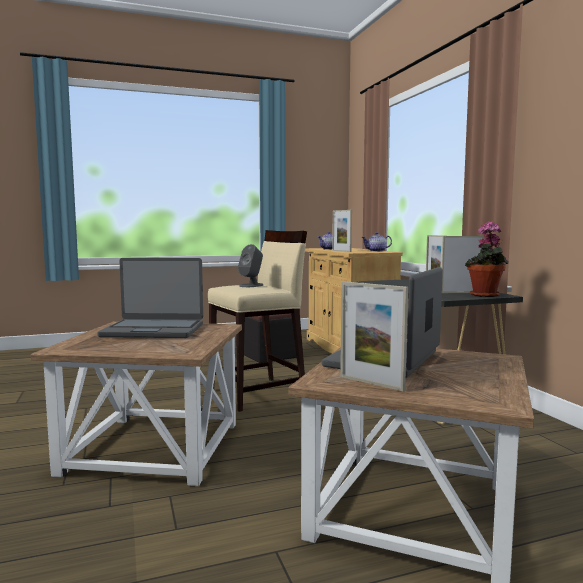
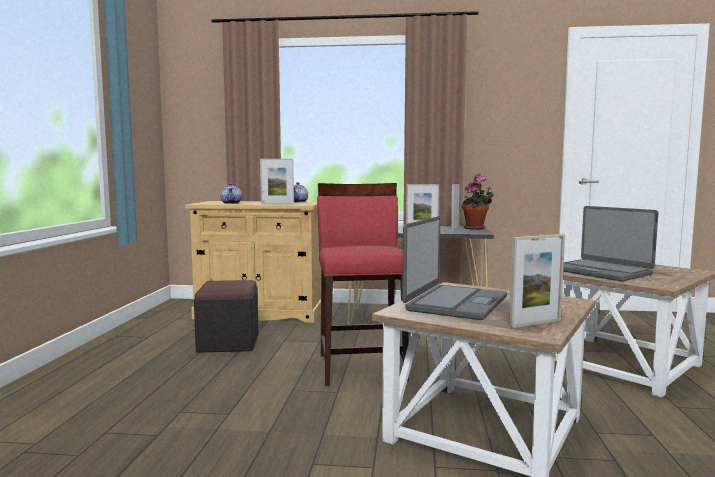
camera: 65 degrees left, 0 degrees up
(251, 285) = (359, 246): grey speaker -> none
(258, 394) = (362, 367): beige stool -> red stool
(371, 383) = (662, 279): picture frame -> picture frame (535, 323)

